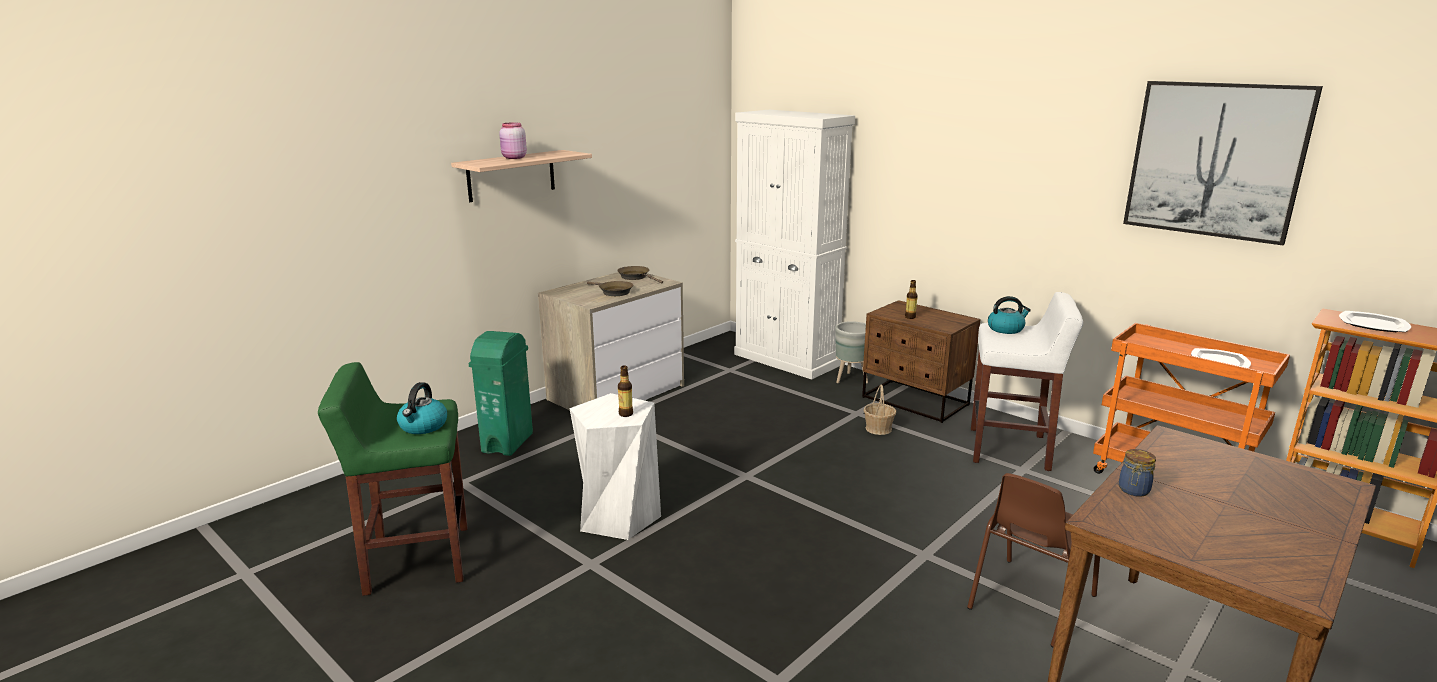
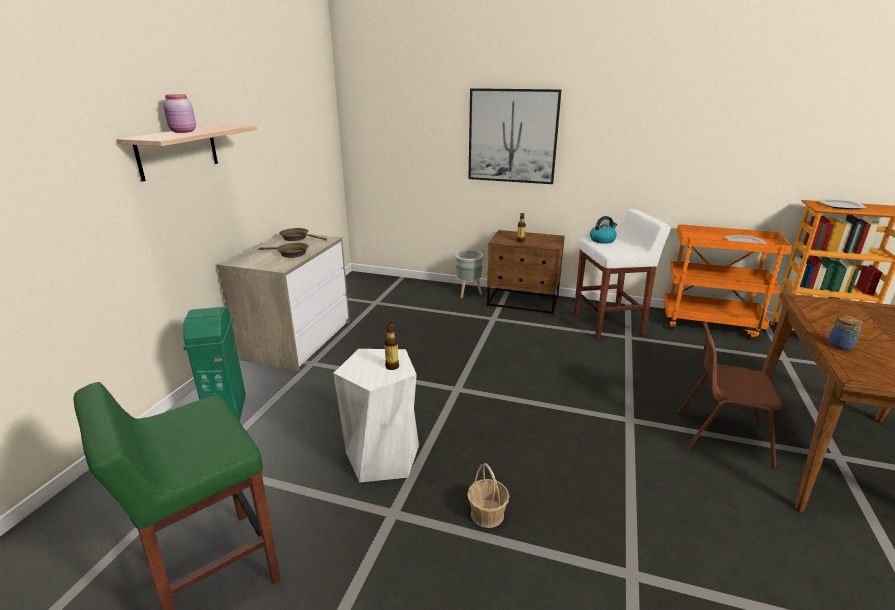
camera: 25 degrees left, 5 degrees up
(423, 426) = (212, 438): kettle -> none
(786, 360) = (412, 287): white cabinet -> none
(878, 428) = (517, 327): basket -> basket (487, 514)
(1029, 602) = (720, 437): brown chair -> brown chair turned 90 degrees clockwise
(1215, 160) = (733, 105): picture -> picture (512, 136)

